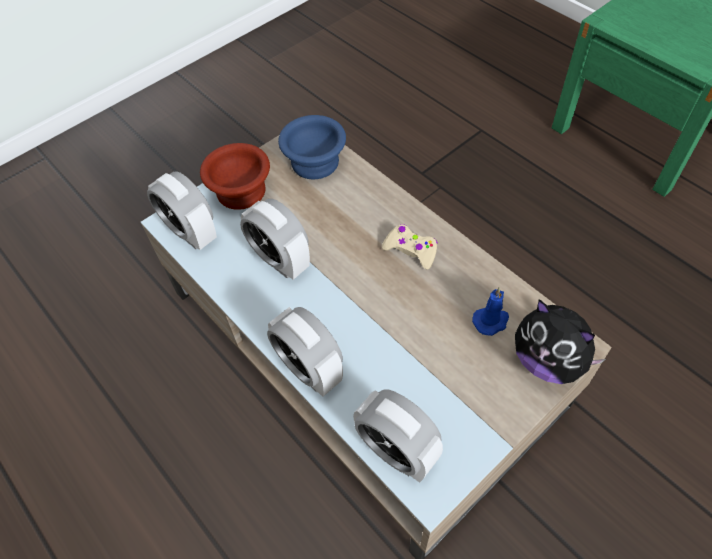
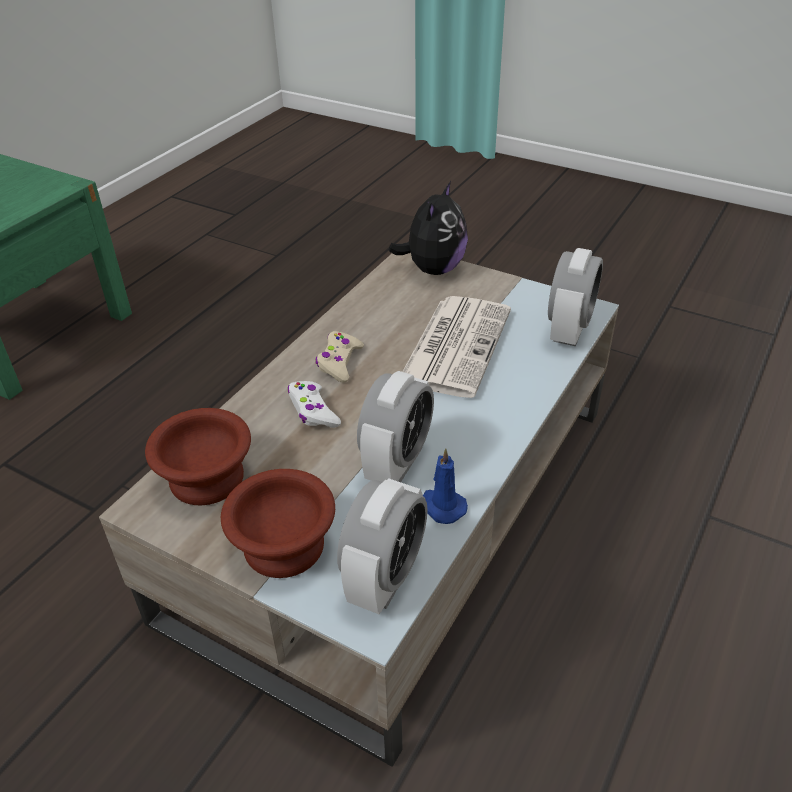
camera: 110 degrees left, 15 degrees down
(310, 369) = (527, 400): alarm clock -> none
(316, 164) = (209, 477): blue bowl -> brown bowl
(357, 224) = (313, 411): none -> white game controller
(406, 340) = (455, 345): none -> newspaper
(491, 321) = (407, 301): blue candle -> blue candle (442, 506)

